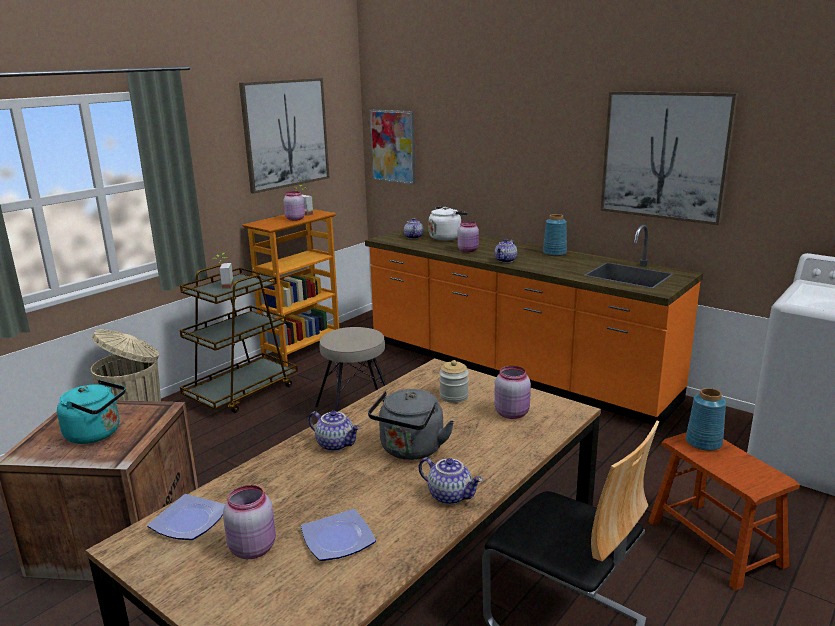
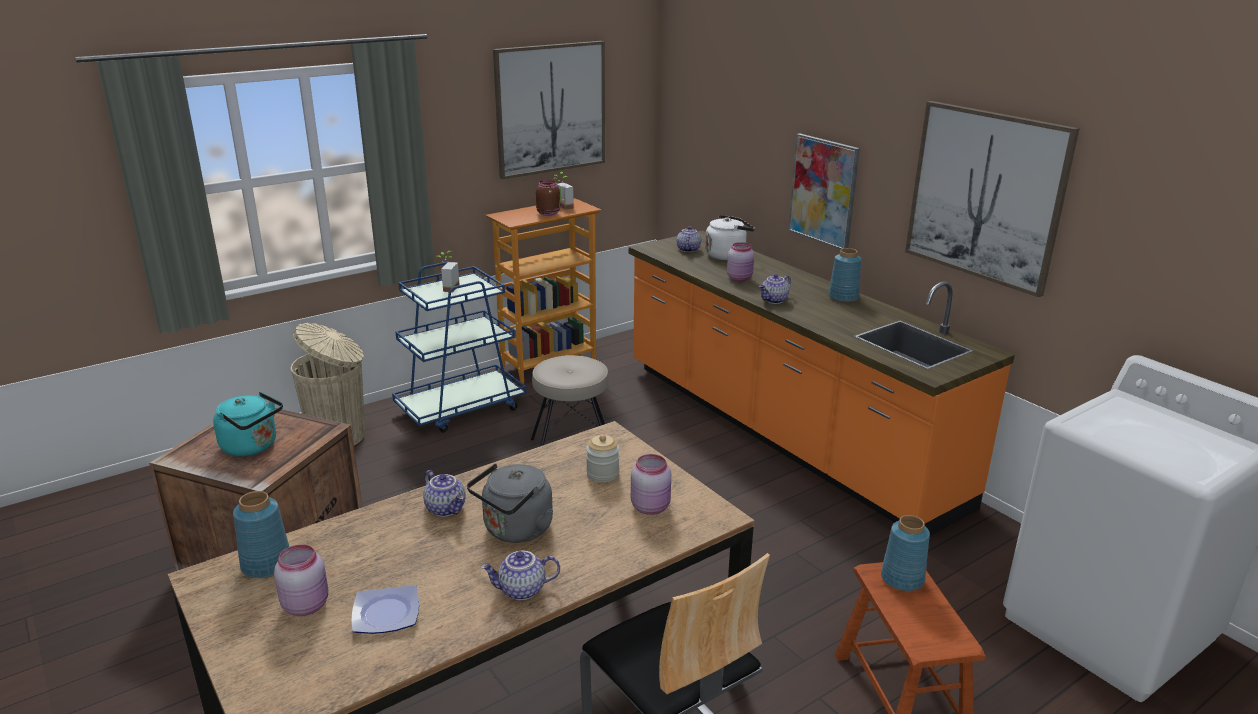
camera: 15 degrees right, 5 degrees up
(189, 520) = (267, 564): plate -> blue vase
(242, 392) = (461, 408): brown cart -> blue cart
(295, 219) = (548, 213): pink jar -> brown jar
(393, 146) = (688, 129): picture -> picture (823, 191)
(450, 495) = (521, 591): teapot -> teapot turned 120 degrees clockwise

